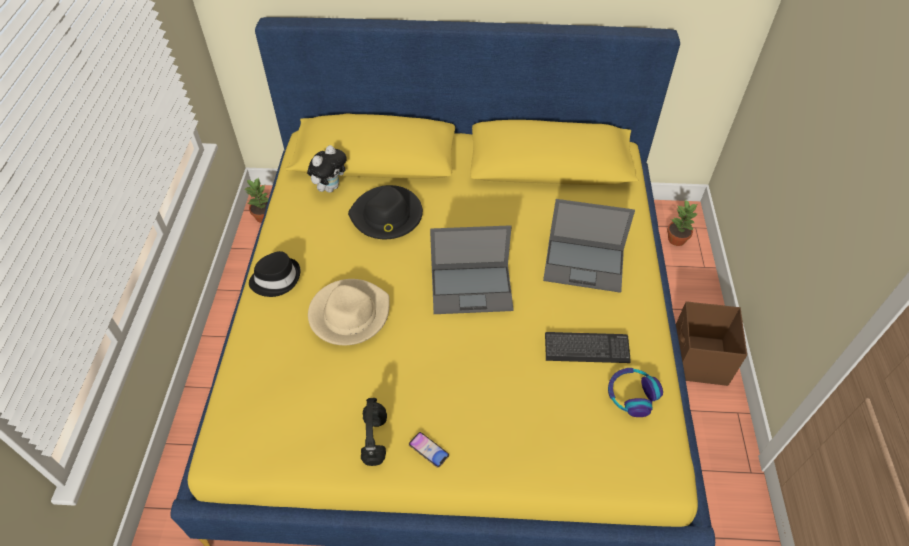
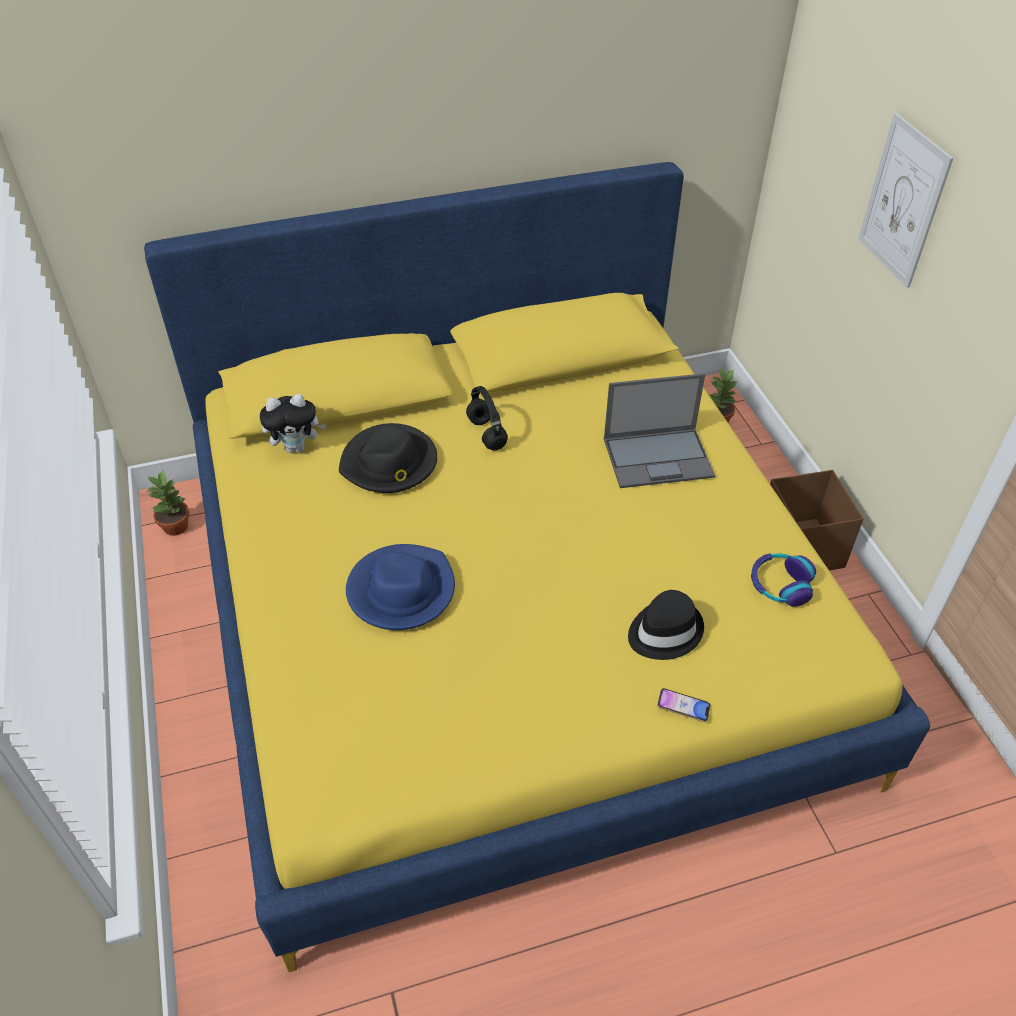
camera: 20 degrees left, 5 degrees down
(276, 278) = (279, 576): black hat -> black hat (664, 631)
(330, 187) = (297, 447): plush toy -> plush toy turned 60 degrees clockwise
(349, 314) = (401, 590): beige hat -> blue hat
(375, 440) = (507, 727): black headphones -> black headphones (487, 434)
(428, 451) = (579, 718): phone -> phone (683, 707)
(472, 288) = (540, 519): laptop -> none
(586, 349) = (706, 549): keyboard -> none
(840, 108) = (903, 201): none -> picture

